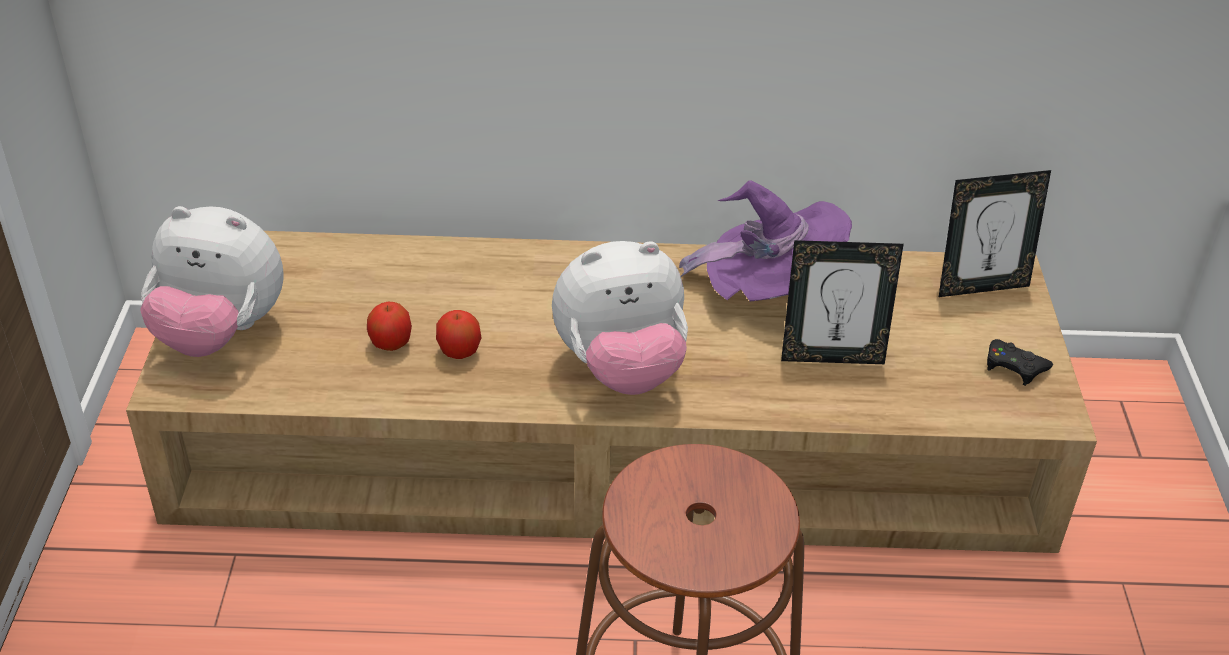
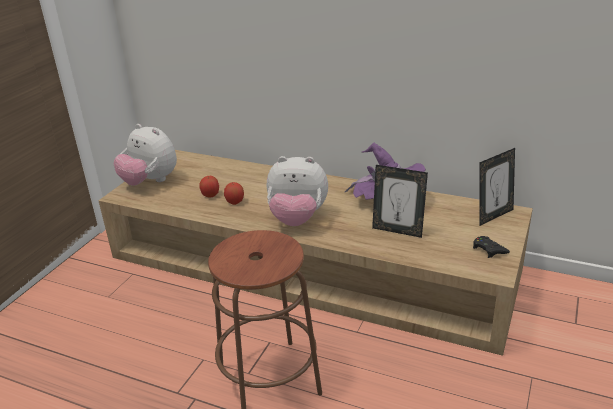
camera: 25 degrees right, 10 degrees down
(981, 286) = (493, 216): picture frame -> picture frame turned 45 degrees counterclockwise

